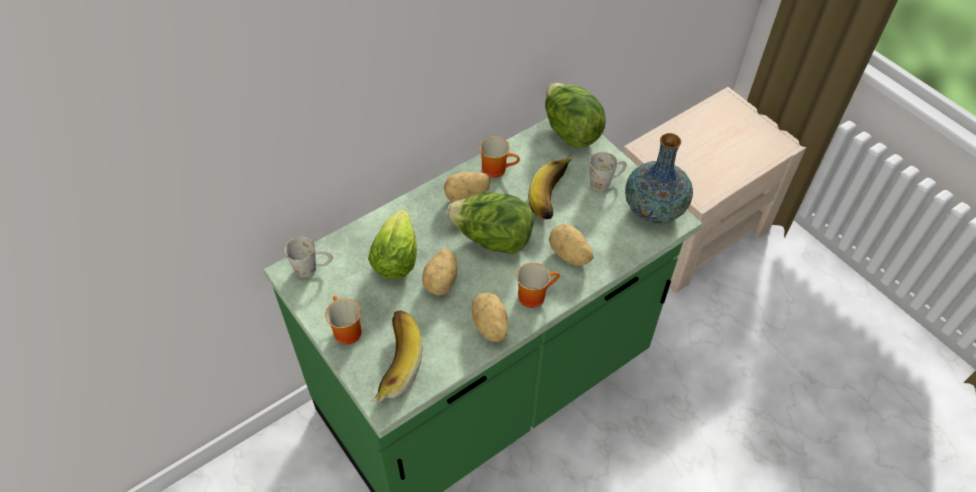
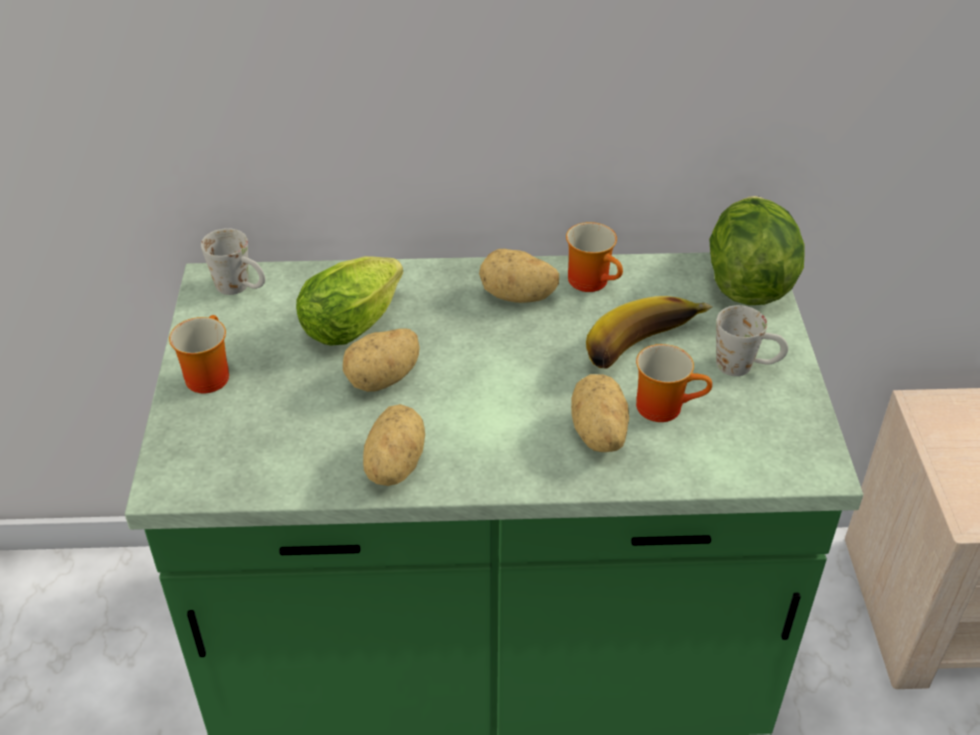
camera: 35 degrees right, 10 degrees down
(391, 363) = (223, 441): banana -> none
(492, 239) = (502, 361): lettuce -> none
(533, 294) = (495, 457): mug -> mug (664, 405)
(654, 209) = (793, 437): vase -> none

